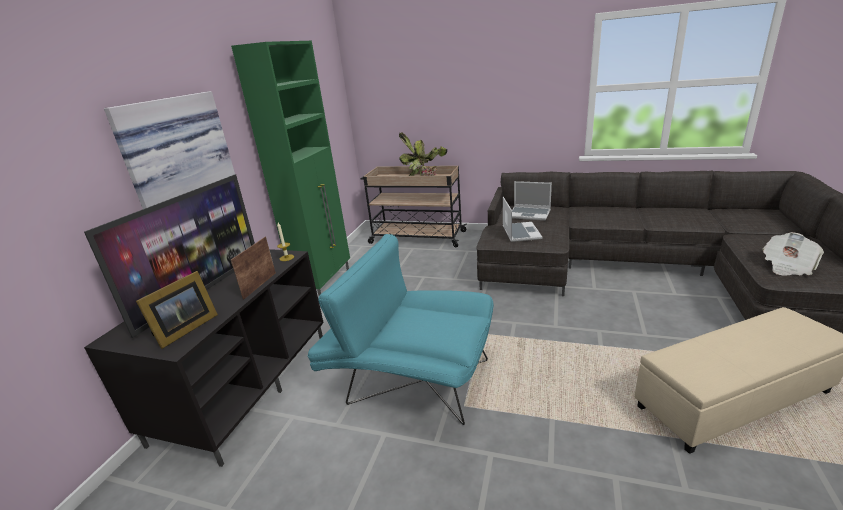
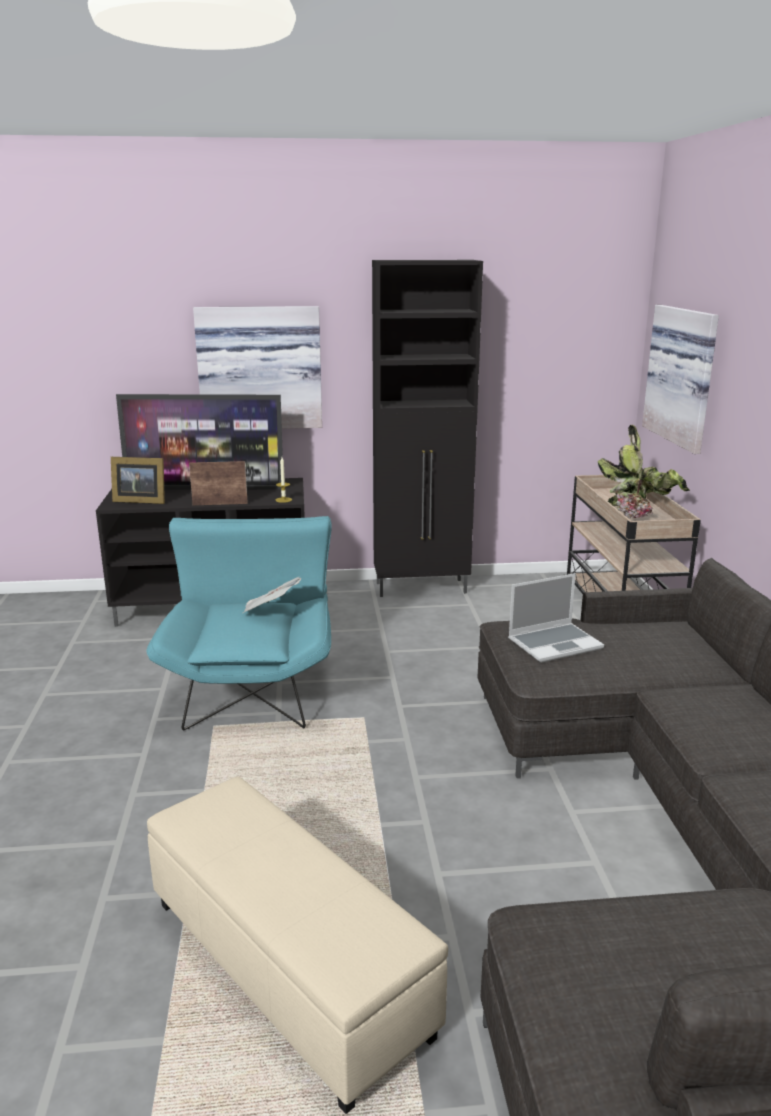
camera: 65 degrees right, 5 degrees down
(326, 284) = (422, 588): green cabinet -> black cabinet
(403, 101) = (684, 375): none -> picture
(530, 214) = (652, 644): laptop -> none
(787, 266) = (599, 948): newspaper -> newspaper (271, 610)

